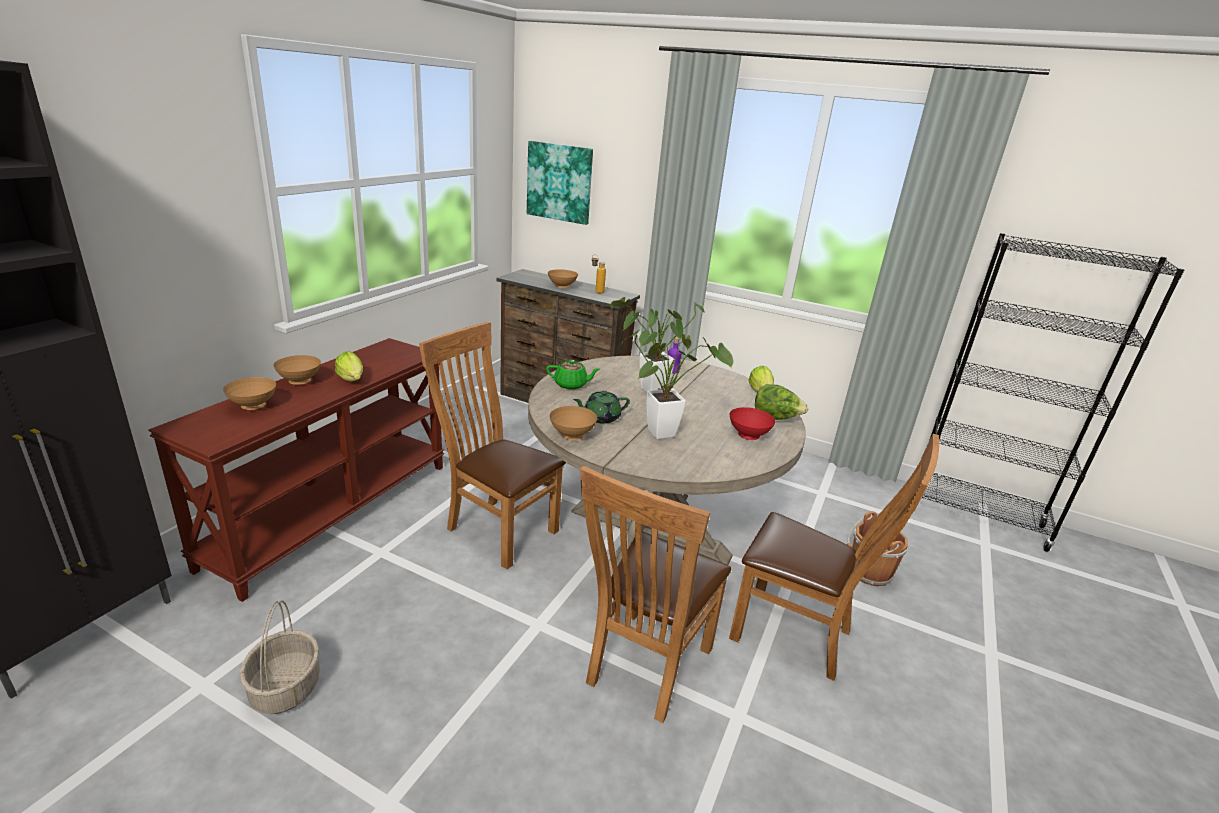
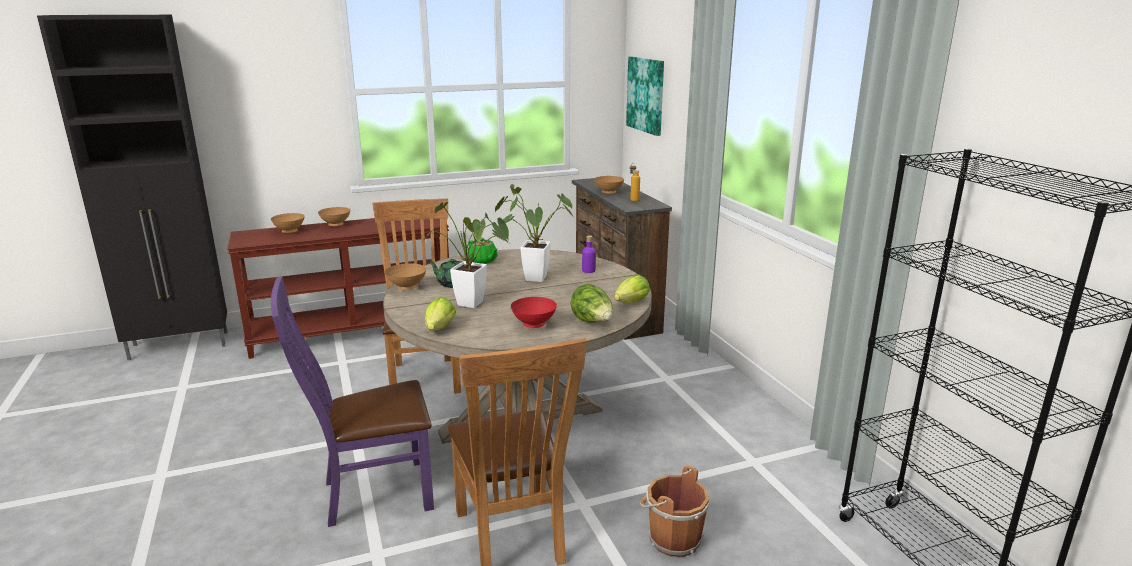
camera: 45 degrees right, 5 degrees down
(285, 687) = (205, 404): basket -> none
(352, 380) = (362, 230): lettuce -> lettuce (439, 330)
(644, 668) = (370, 494): brown chair -> purple chair

